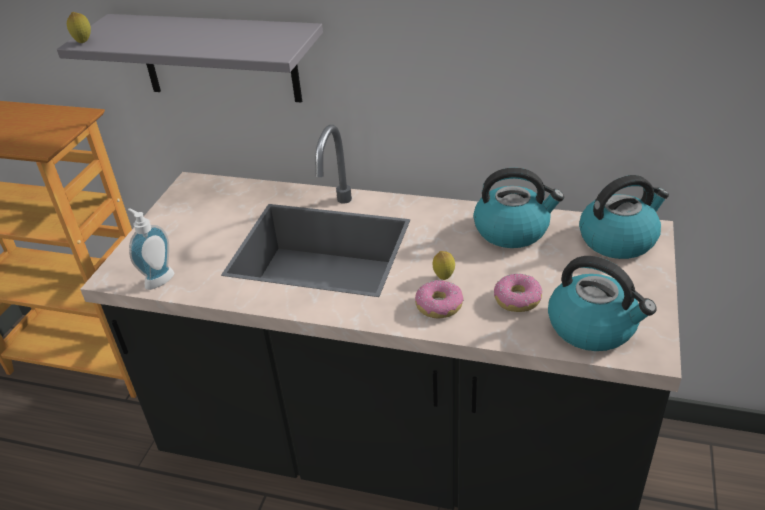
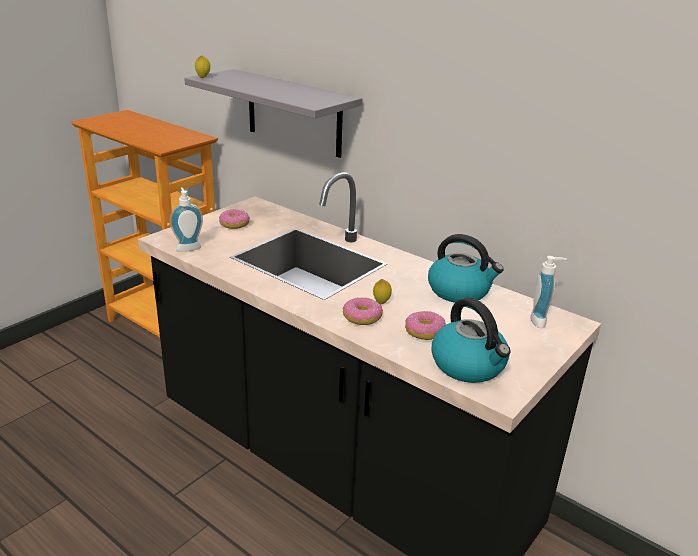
camera: 20 degrees right, 10 degrees down
(190, 223) = (234, 224): none -> donut
(618, 239) = (541, 321): kettle -> soap dispenser

